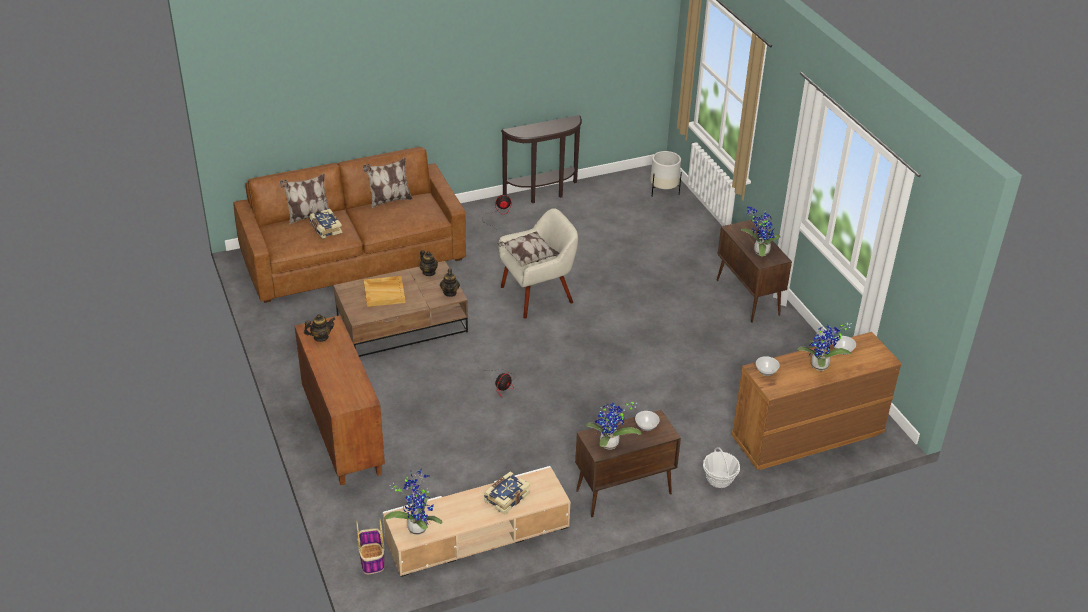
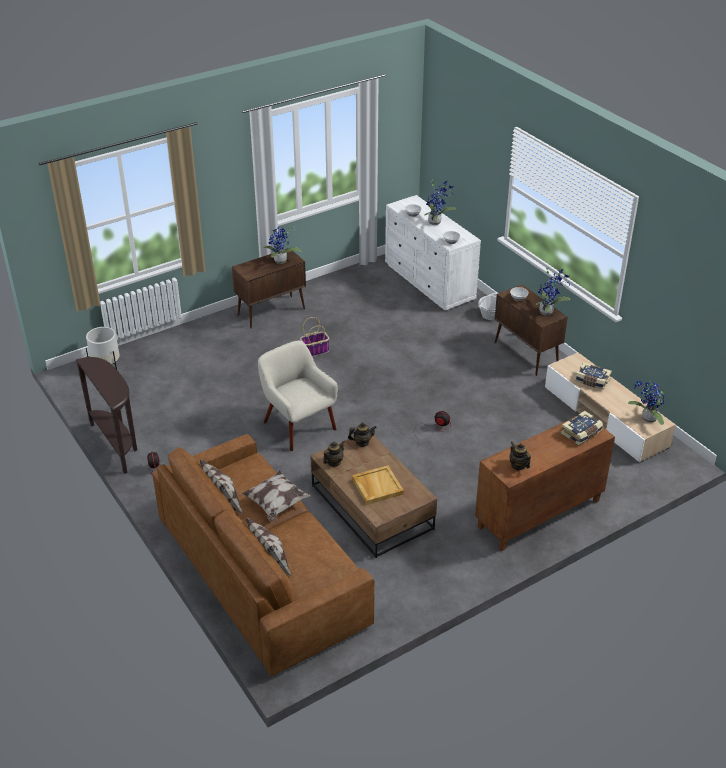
camera: 100 degrees left, 0 degrees up
(325, 229) = (296, 540): book -> book (581, 433)
(372, 559) = (662, 466): basket -> basket (315, 351)
(528, 257) = (301, 395): pillow -> pillow (276, 504)
(806, 436) = (429, 282): brown dresser -> white dresser

